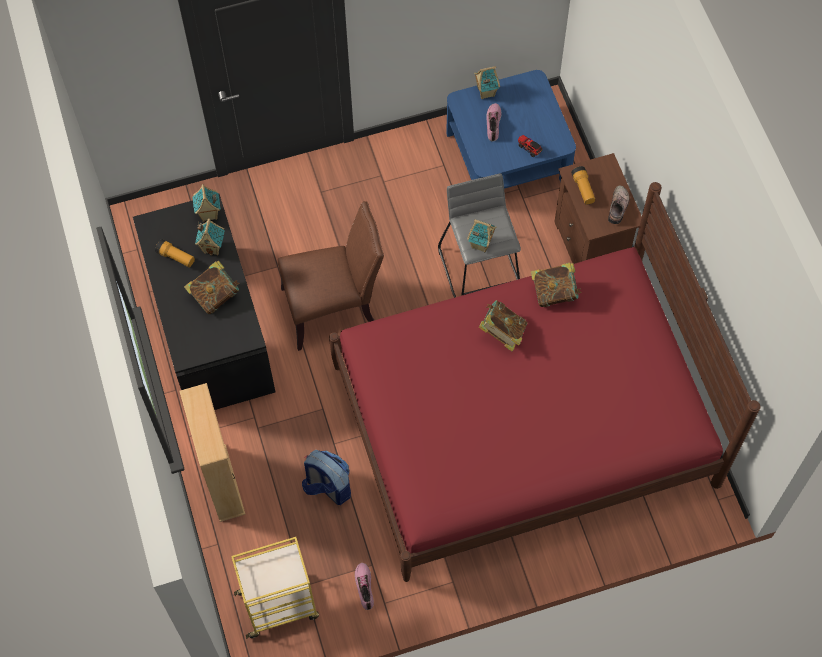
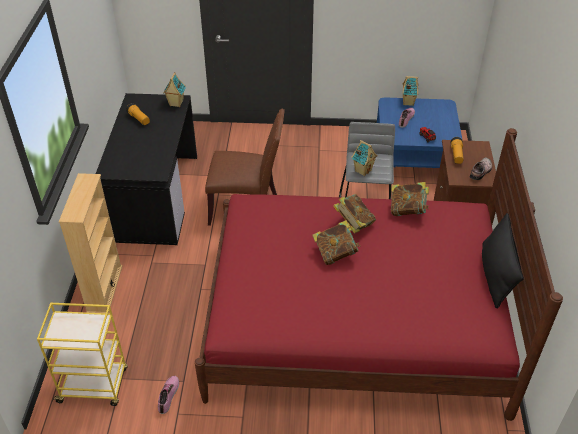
camera: 20 degrees right, 20 degrees down
(213, 247) = (167, 120): toy house -> none
(215, 295) = (151, 144): book -> book (335, 253)
(328, 487) = (180, 315): backpack -> none
(673, 349) = (496, 274): none -> black pillow

